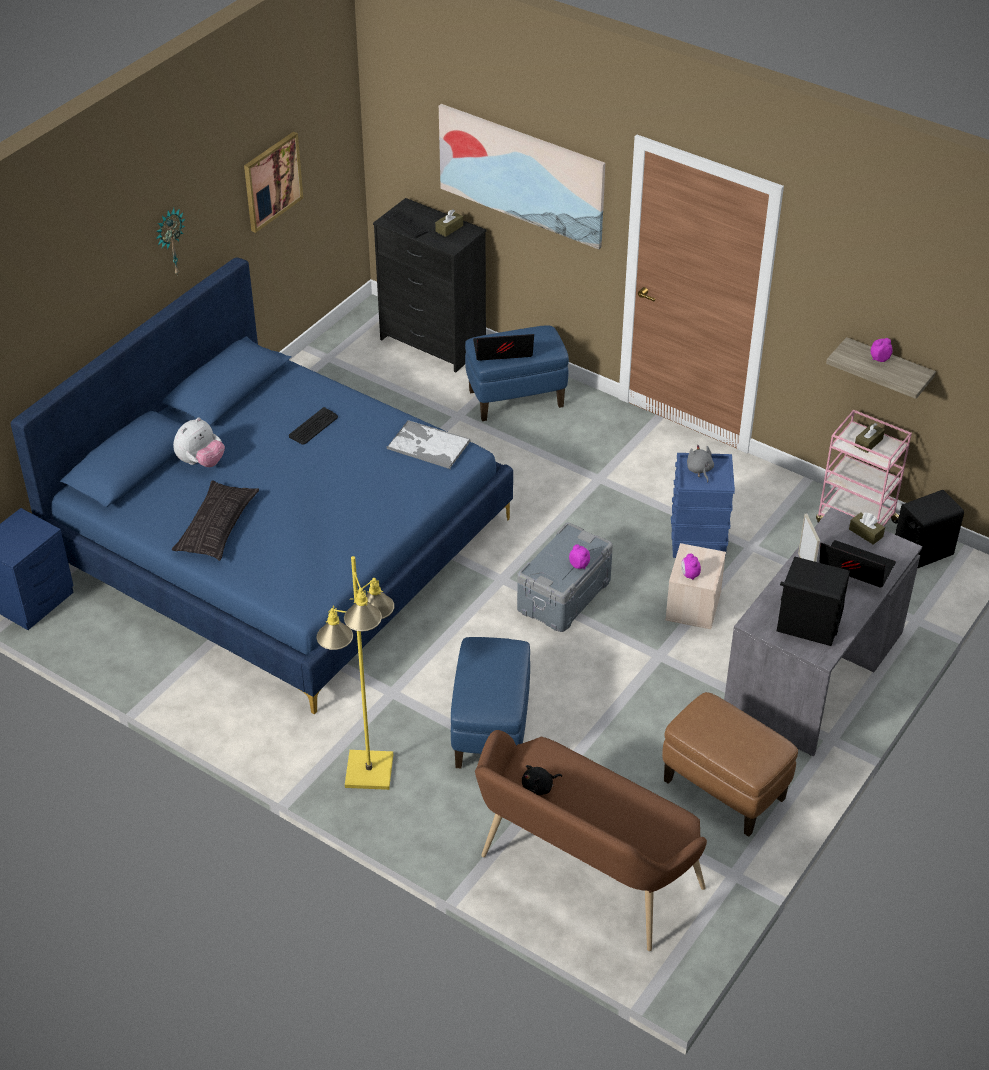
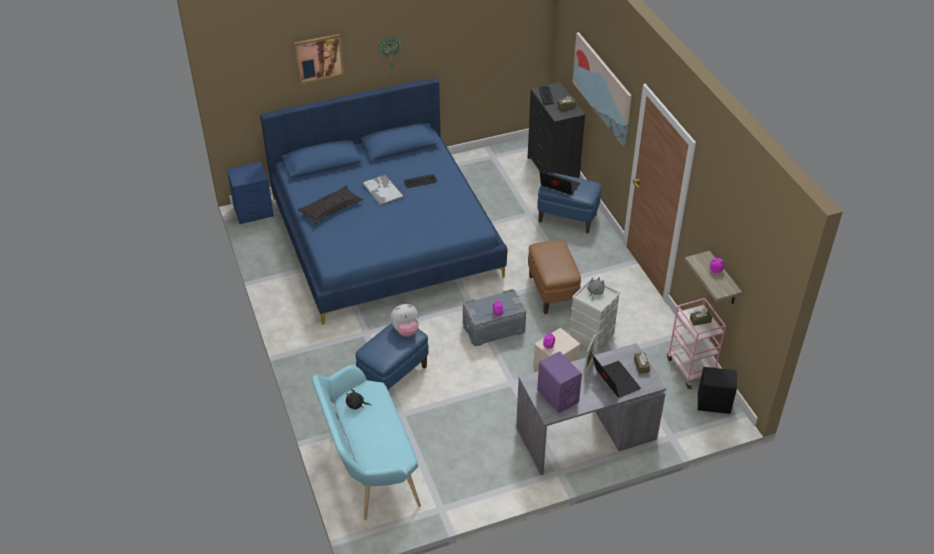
camera: 35 degrees right, 0 degrees up
(201, 462) = (353, 175): plush toy -> plush toy (405, 330)
(272, 181) = (473, 44): picture -> picture (318, 58)
(368, 771) = (320, 363): yellow floor lamp -> none
(428, 445) = (465, 215): tray -> tray (382, 190)
(583, 877) = (368, 467): brown bench -> turquoise bench
(697, 541) = (591, 335): blue storage box -> grey storage box
(724, 790) = (478, 466): brown ottoman -> brown ottoman (552, 292)
(808, 625) = (557, 396): black speaker -> purple speaker

